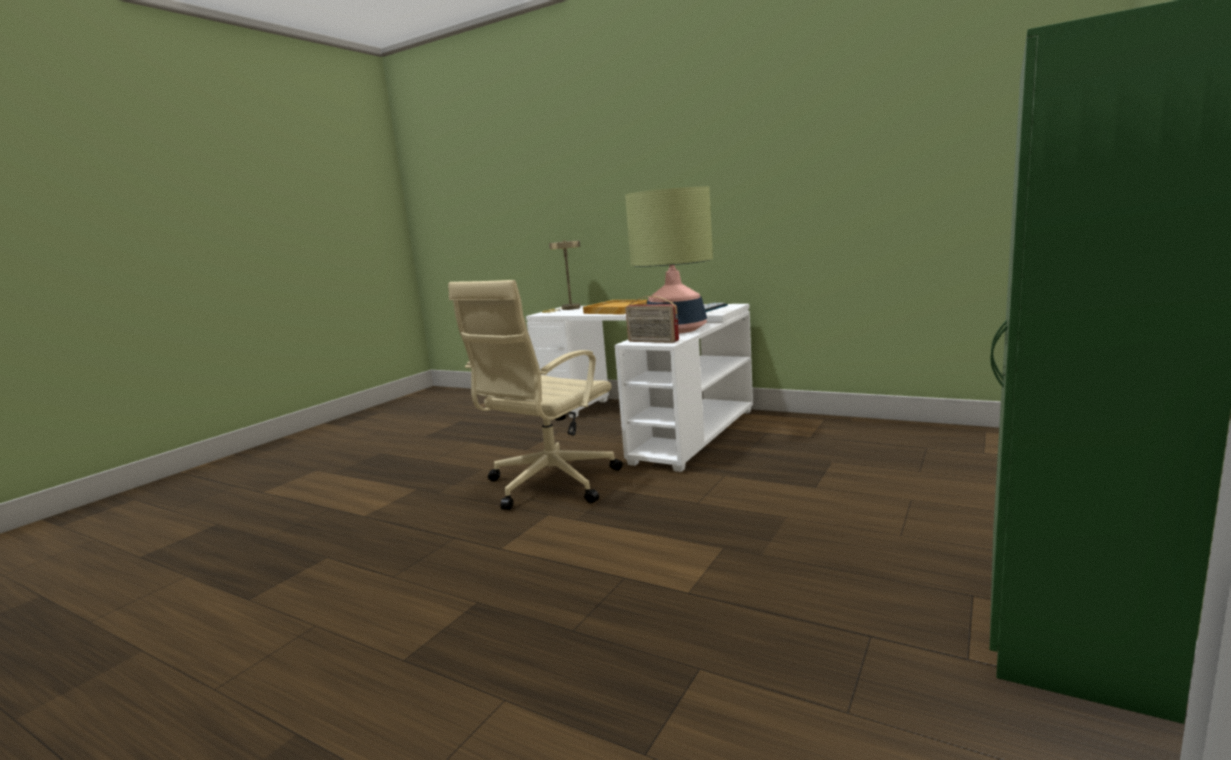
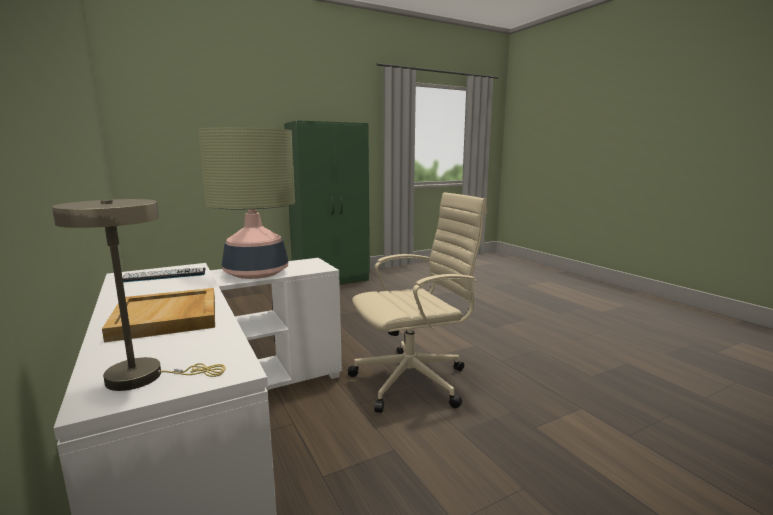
camera: 150 degrees left, 0 degrees up
(652, 341) = (313, 264): radio -> none

